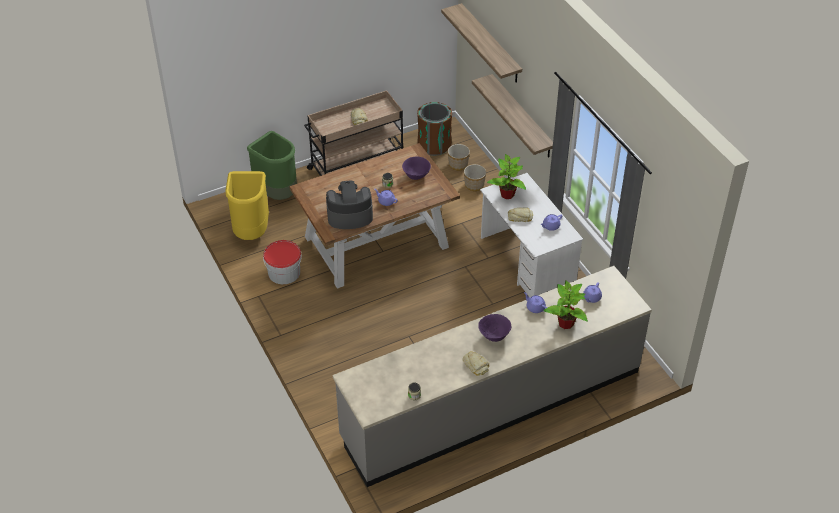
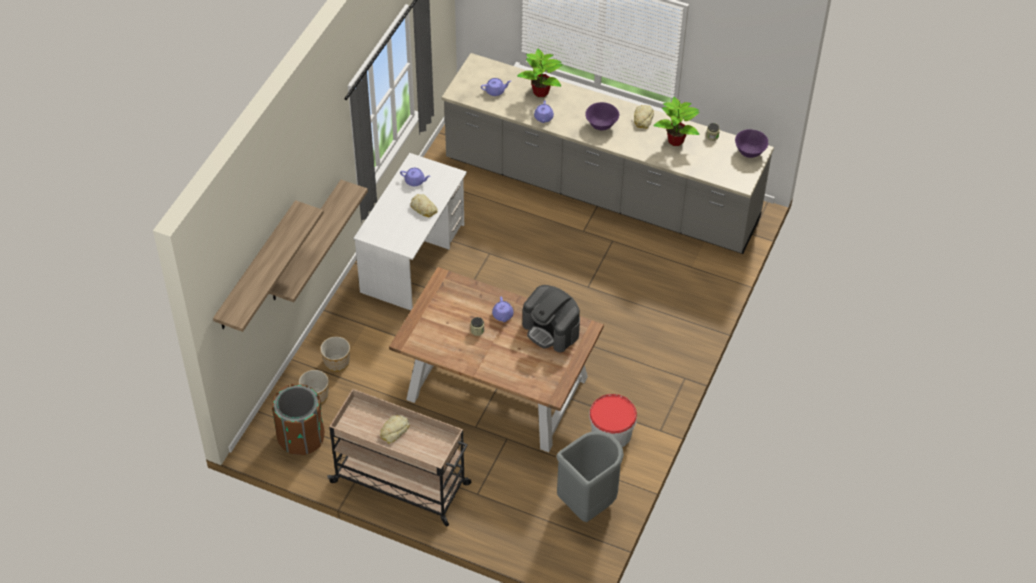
camera: 130 degrees left, 5 degrees up
(251, 232) = (587, 503): yellow trash can -> grey trash can
(277, 193) = (511, 524): green trash can -> none
(416, 176) = (442, 316): purple bowl -> purple bowl (749, 152)
(507, 195) = (401, 234): potted plant -> potted plant (676, 140)

